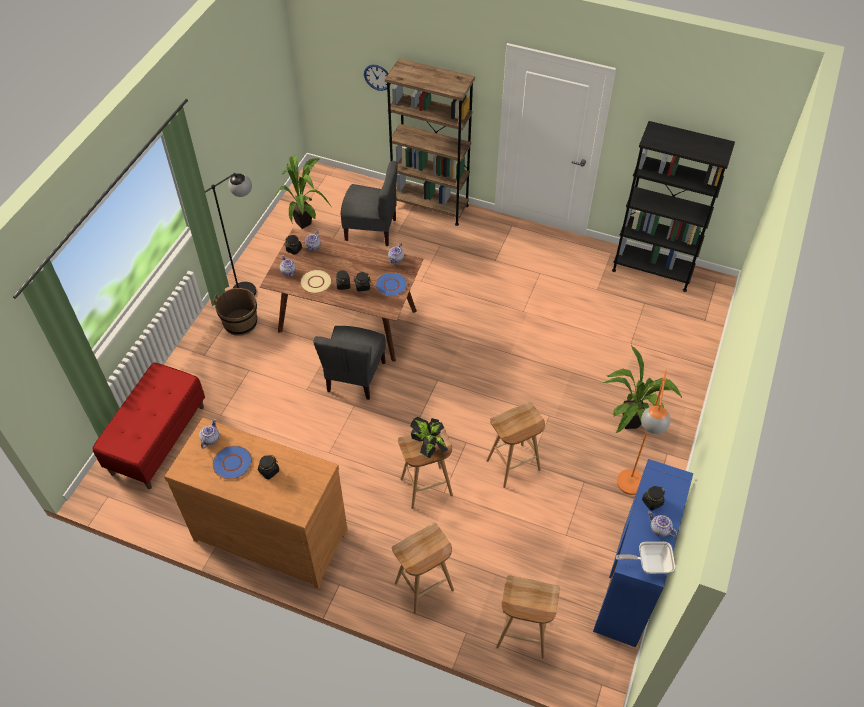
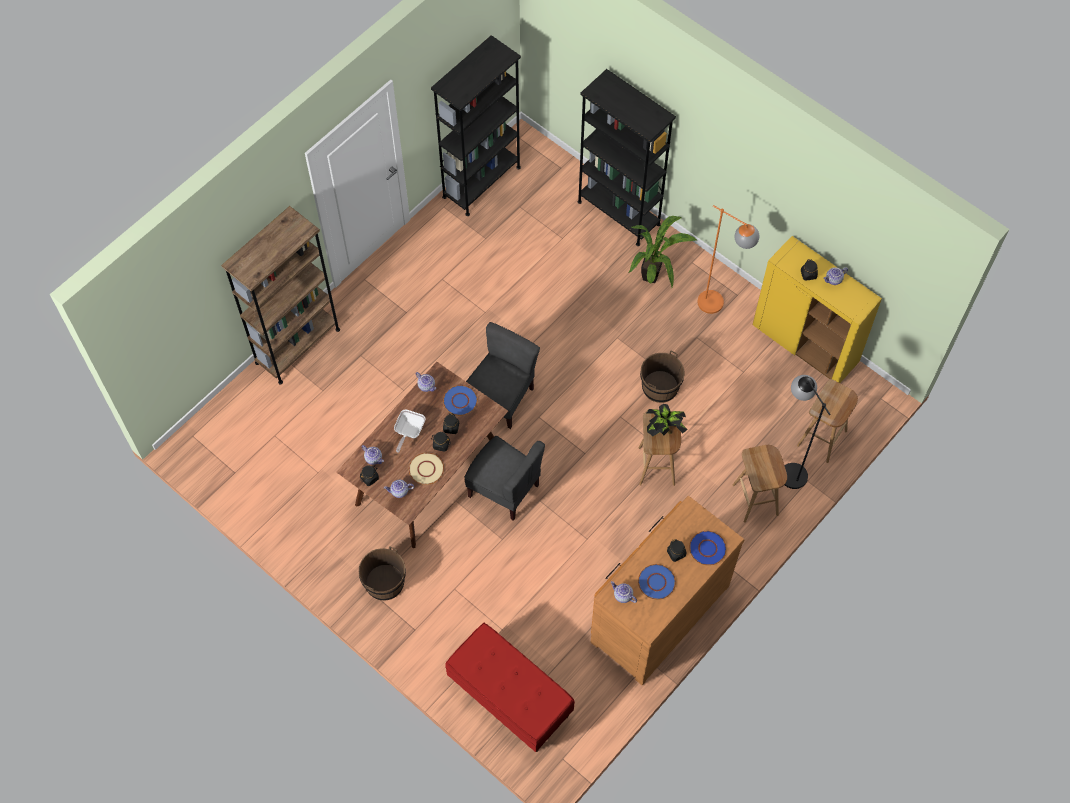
camera: 70 degrees left, 10 degrees up
(251, 287) = (336, 560): black floor lamp -> black floor lamp (788, 468)
(283, 497) = (707, 548): none -> blue plate
(306, 222) = (261, 478): potted plant -> none
(371, 230) = (306, 415): grey chair -> grey chair (501, 398)
(377, 77) = (204, 302): wall clock -> none
(513, 466) = (660, 387): brown stool -> brown bucket
(629, 586) = (805, 344): blue cabinet -> yellow cabinet
(649, 563) = (860, 299): frying pan -> frying pan (409, 432)
(685, 377) = (618, 213): none -> black bookcase

